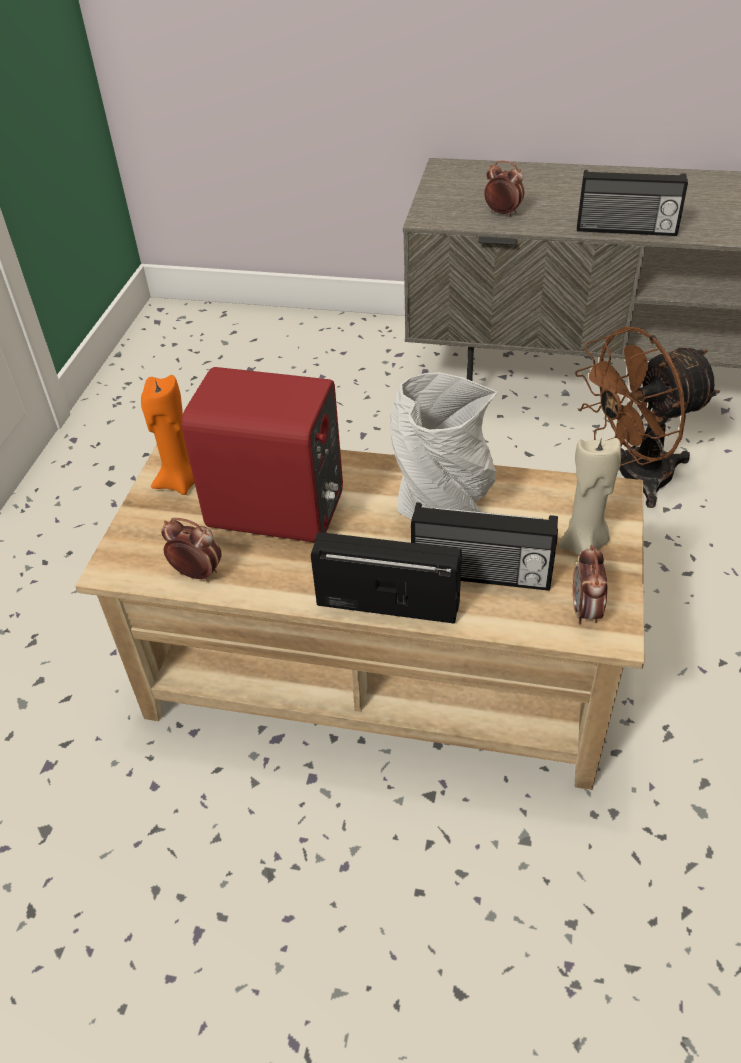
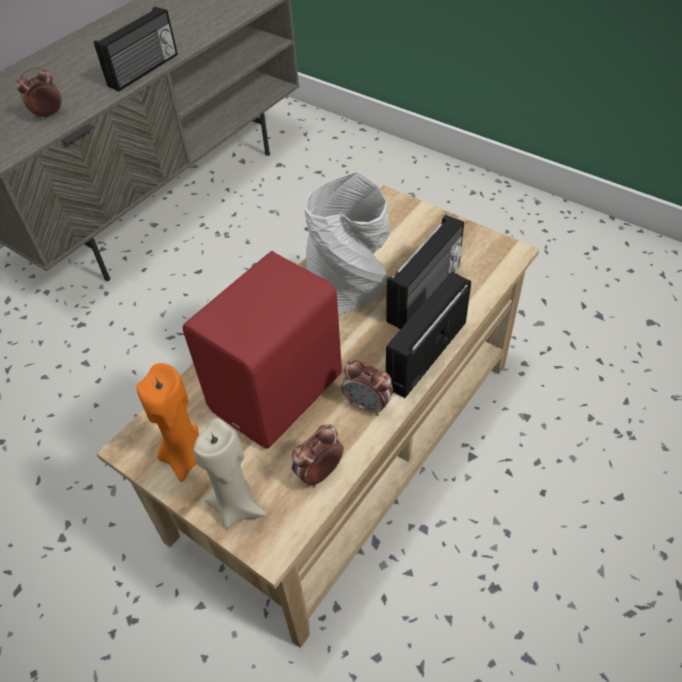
camera: 65 degrees left, 5 degrees up
(584, 545) = (427, 234): beige candle -> beige candle (237, 506)
(585, 611) = (486, 256): alarm clock -> alarm clock (367, 405)
(631, 478) = (267, 231): brown fan -> none

